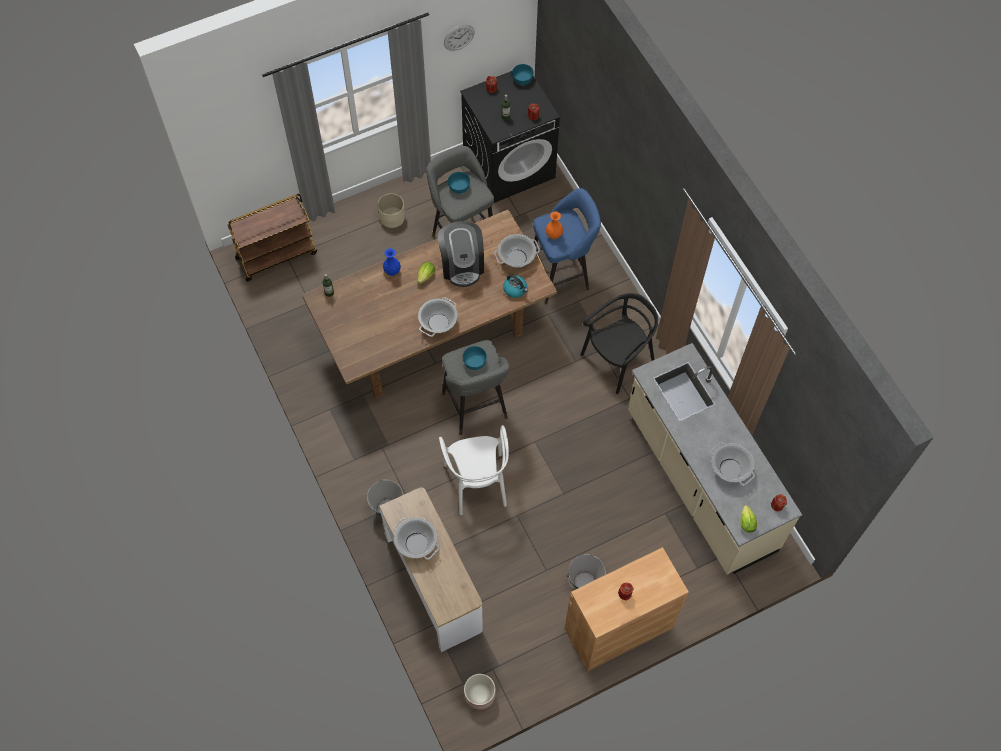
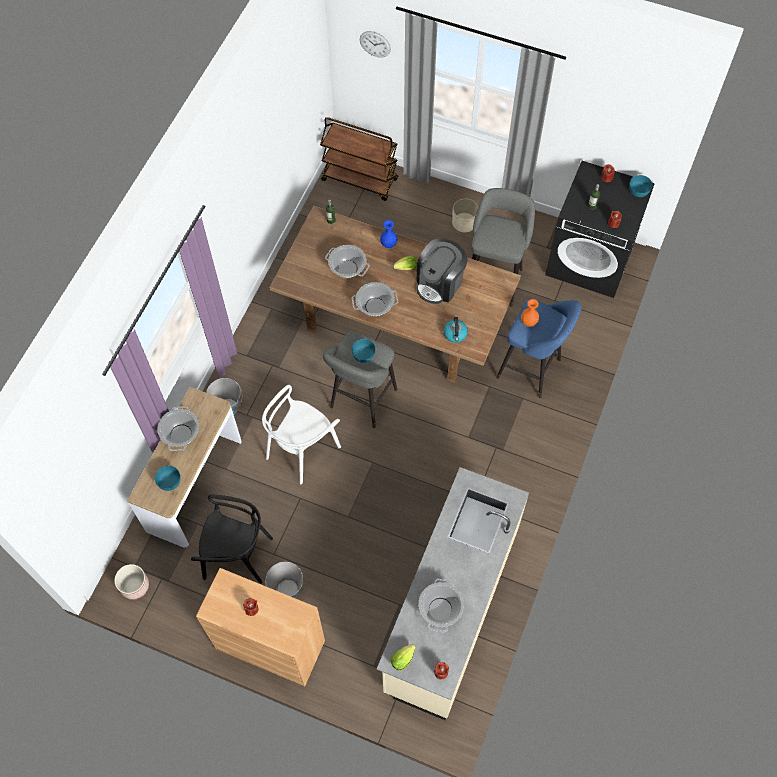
camera: 50 degrees right, 0 degrees up
(459, 37) = (596, 107): wall clock -> wall clock (375, 44)
(459, 187) = (503, 228): turquoise bowl -> turquoise bowl (170, 481)
(516, 258) = (483, 314): cooking pot -> cooking pot (348, 268)
(618, 360) = (500, 466): black chair -> black chair (237, 555)

